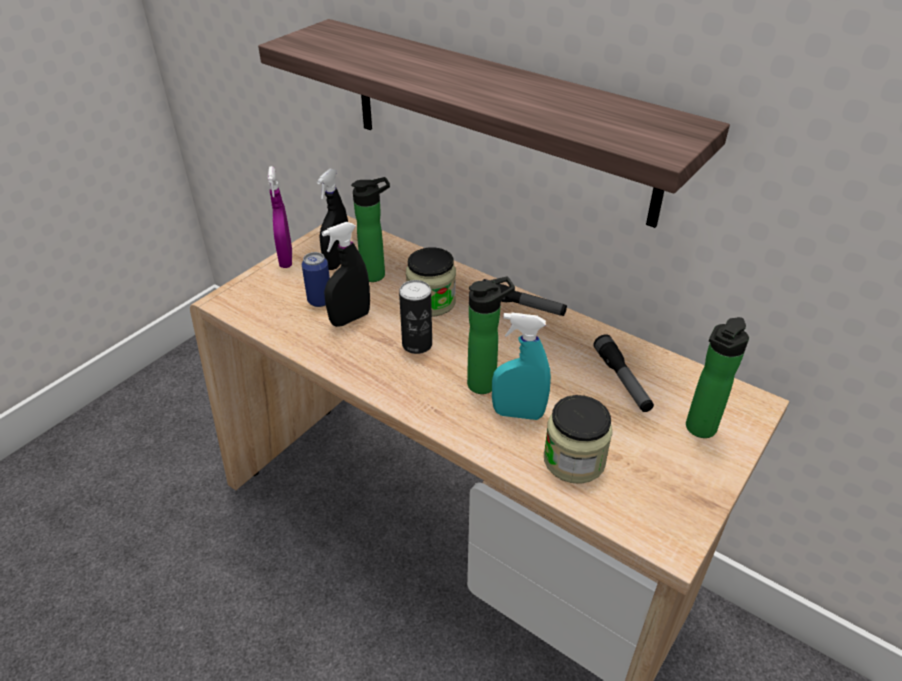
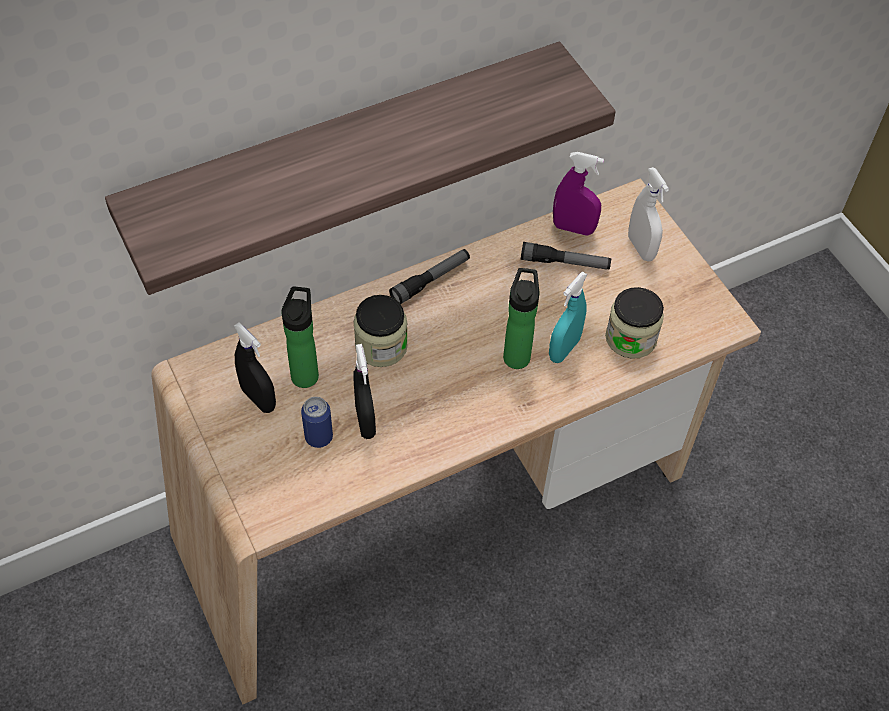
camera: 65 degrees left, 15 degrees up
(286, 259) = (221, 444): purple spray bottle -> purple spray bottle (573, 228)
(417, 344) = (436, 382): can -> none
(698, 430) = (641, 248): bottle -> white spray bottle

